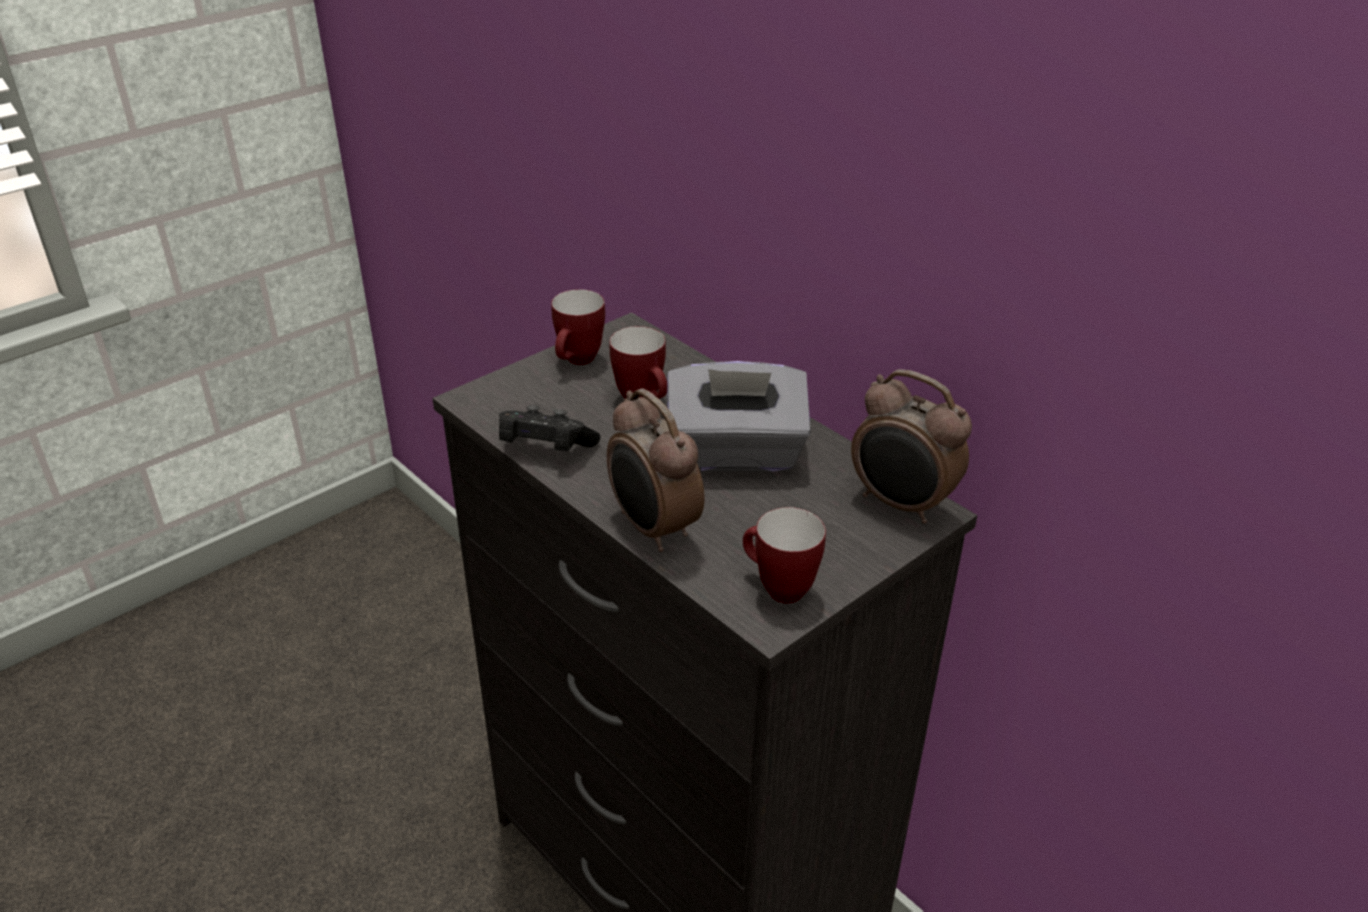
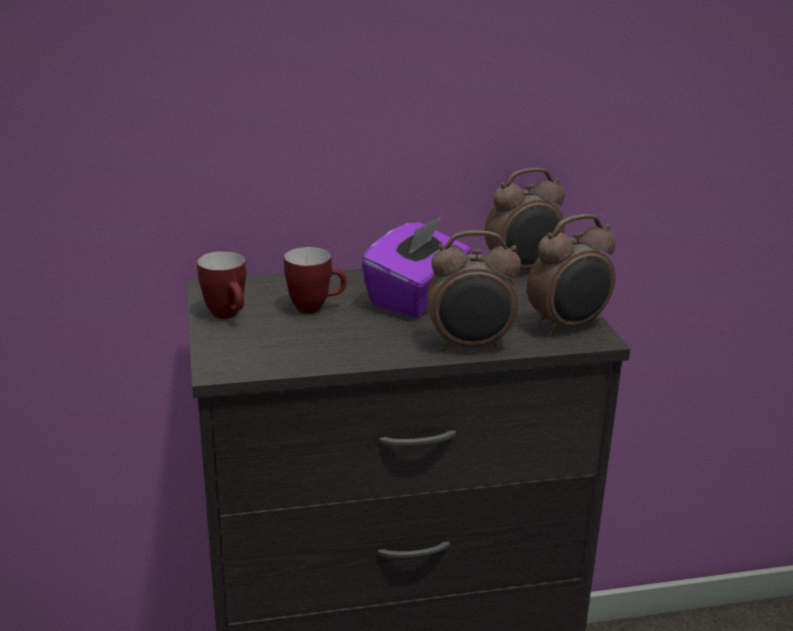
camera: 60 degrees left, 10 degrees down
(545, 449) = (330, 358): black game controller -> none
(736, 453) = (416, 298): grey tissue box -> purple tissue box
(776, 588) = (568, 327): mug -> alarm clock

